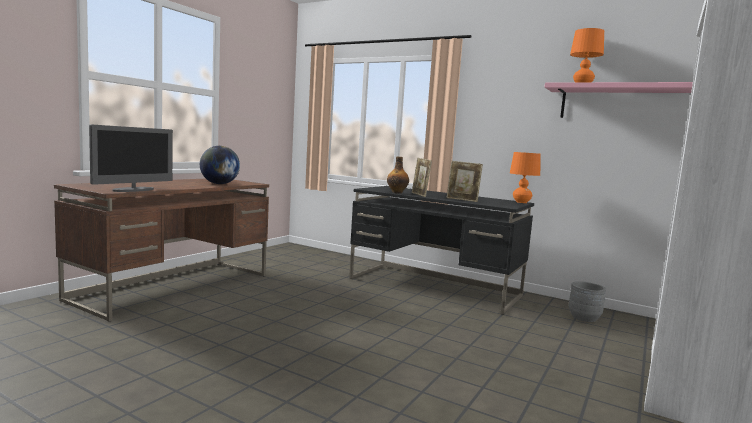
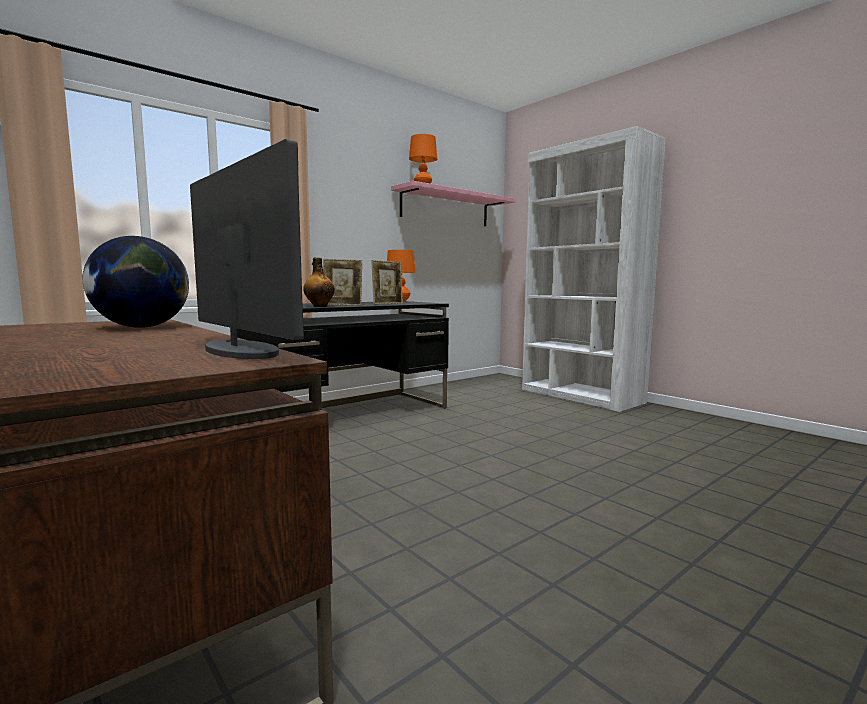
camera: 70 degrees left, 0 degrees up
(584, 318) = (463, 390): grey planter -> none

